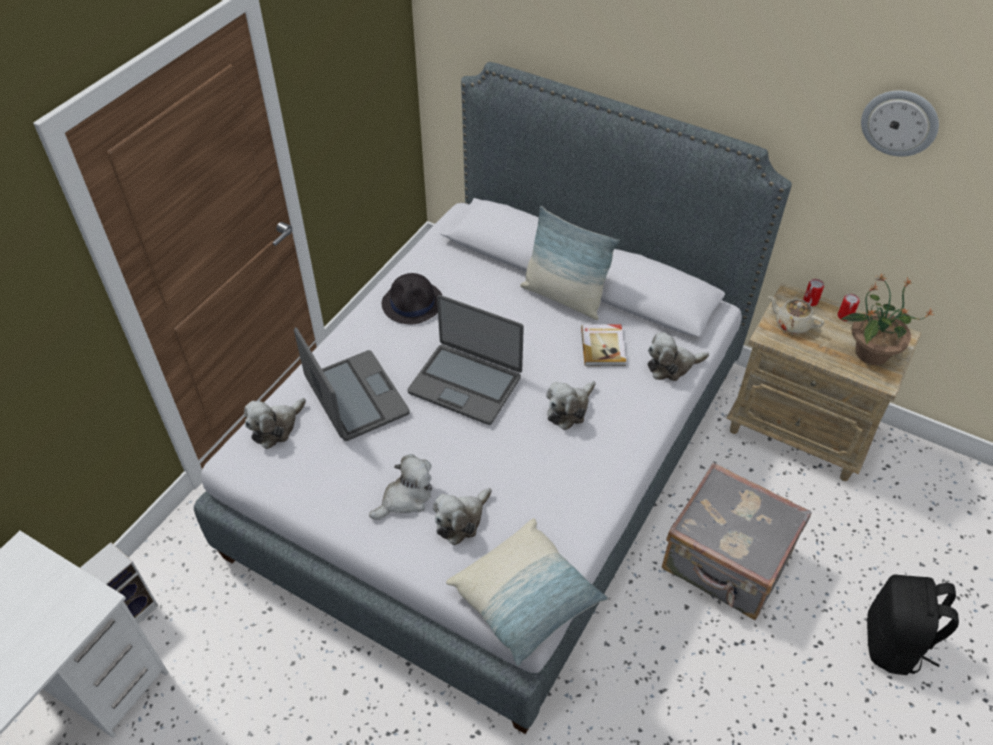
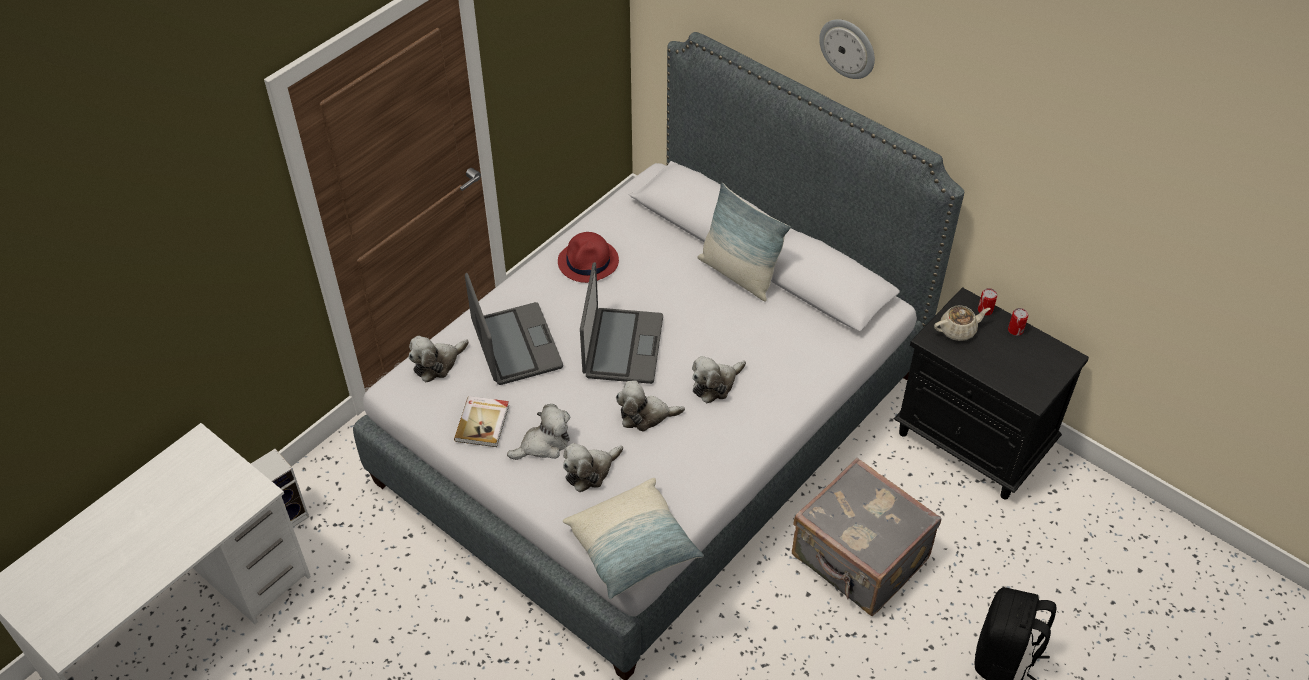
camera: 10 degrees right, 0 degrees up
(413, 303) = (588, 261): black hat -> red hat
(465, 383) = (622, 347): laptop -> laptop turned 120 degrees counterclockwise
(603, 346) = (765, 328): book -> book (483, 423)
(672, 366) = (827, 356): plush toy -> plush toy (645, 415)
(791, 323) = (958, 330): beige teapot -> beige teapot turned 120 degrees clockwise
(801, 429) = (974, 442): beige nightstand -> black nightstand
(870, 352) = (1029, 369): potted plant -> none
(899, 122) = (1058, 150): wall clock -> wall clock (848, 48)

